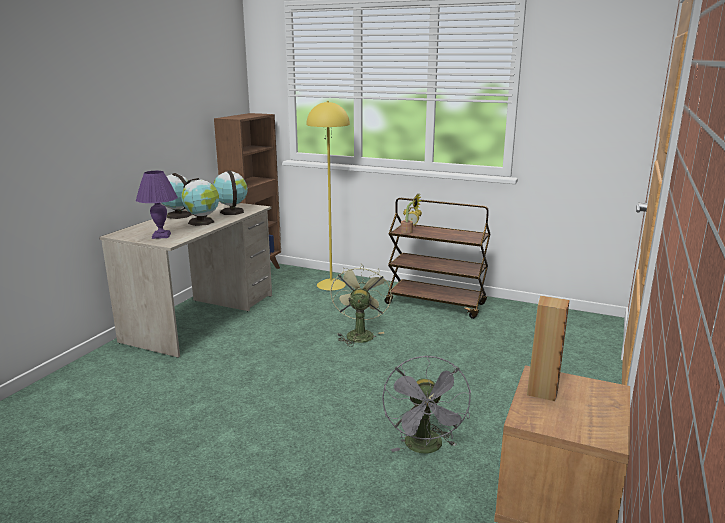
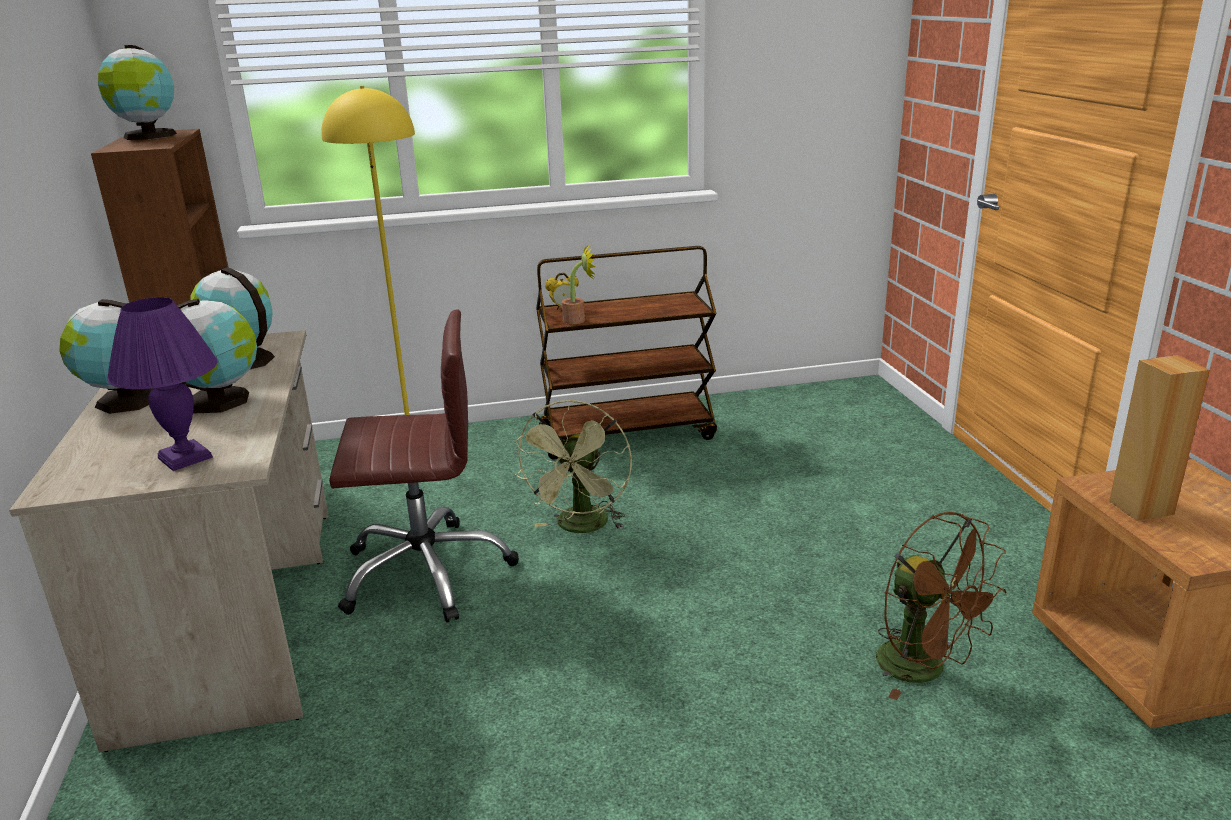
camera: 35 degrees left, 5 degrees up
(248, 115) = (148, 136): none -> globe
(278, 327) = (426, 572): none -> brown office chair
(359, 334) = (581, 527): green fan -> green fan turned 135 degrees counterclockwise
(426, 448) = (924, 669): grey fan -> brown fan

